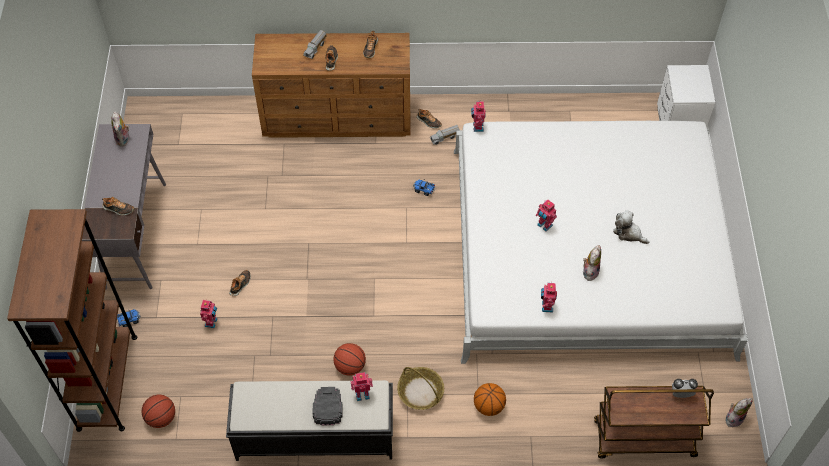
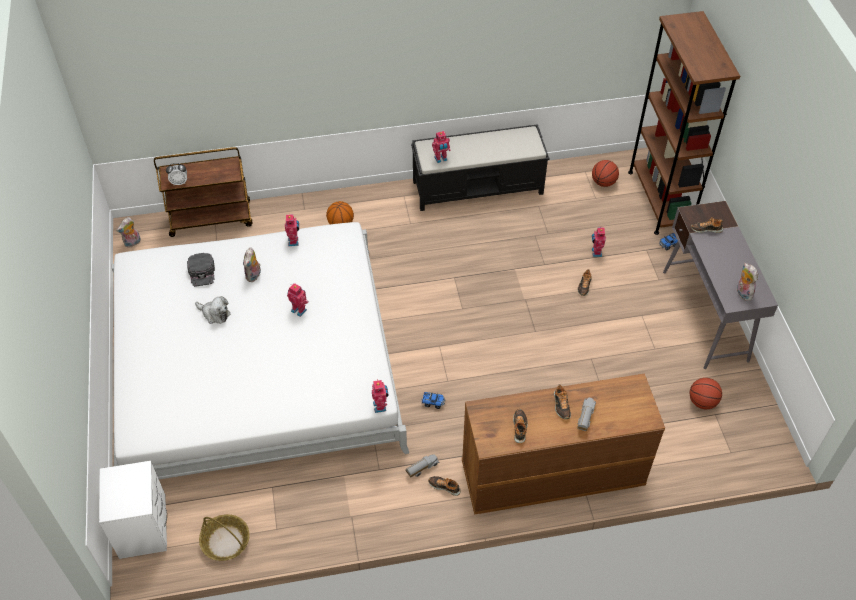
camera: 170 degrees right, 5 degrees down
(327, 406) = (466, 148): black cap -> black cap (202, 272)
(350, 366) = (464, 236): basketball -> basketball (702, 402)
(420, 392) = (400, 226): basket -> basket (226, 541)

